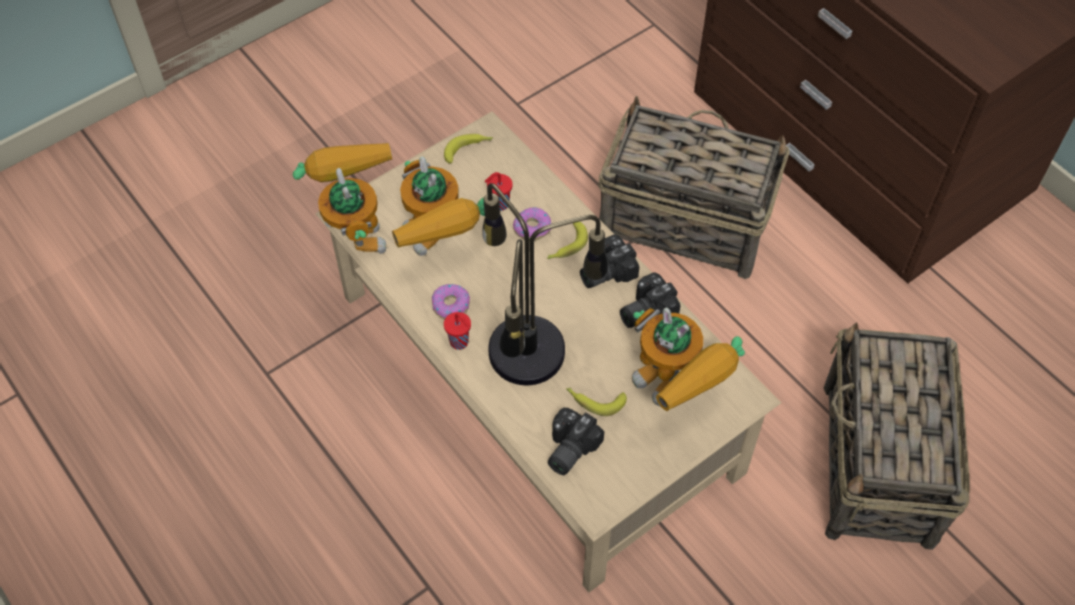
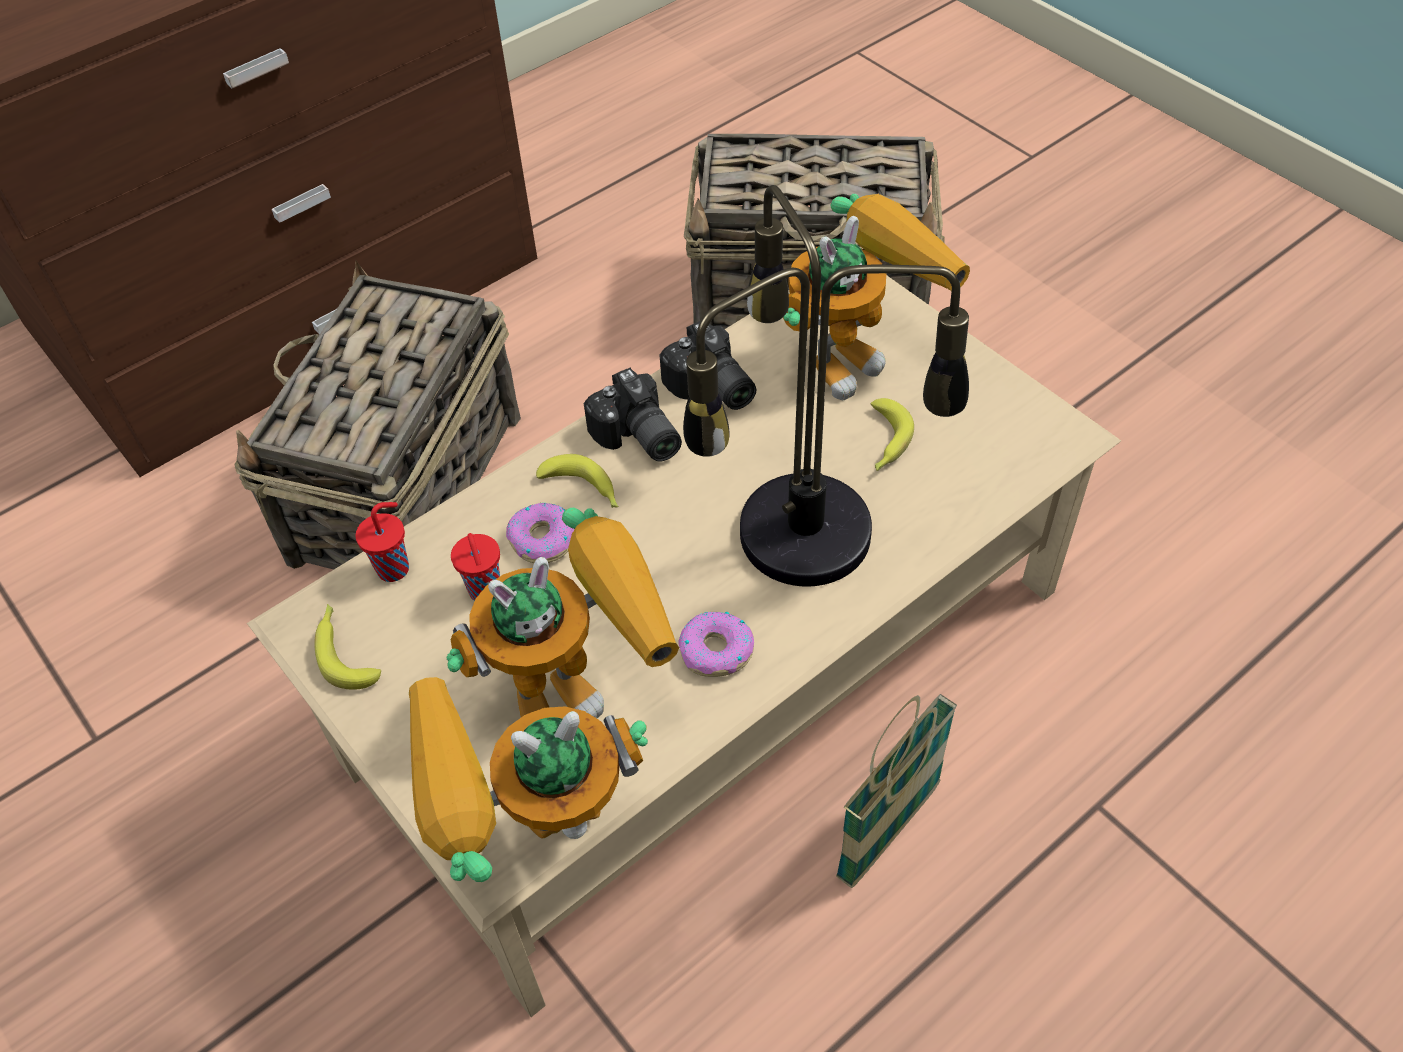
camera: 90 degrees left, 5 degrees down
(424, 468) = (888, 832): none -> basket
(460, 343) = (796, 630): red cup -> red cup (395, 568)
(567, 449) = (977, 472): camera -> none

